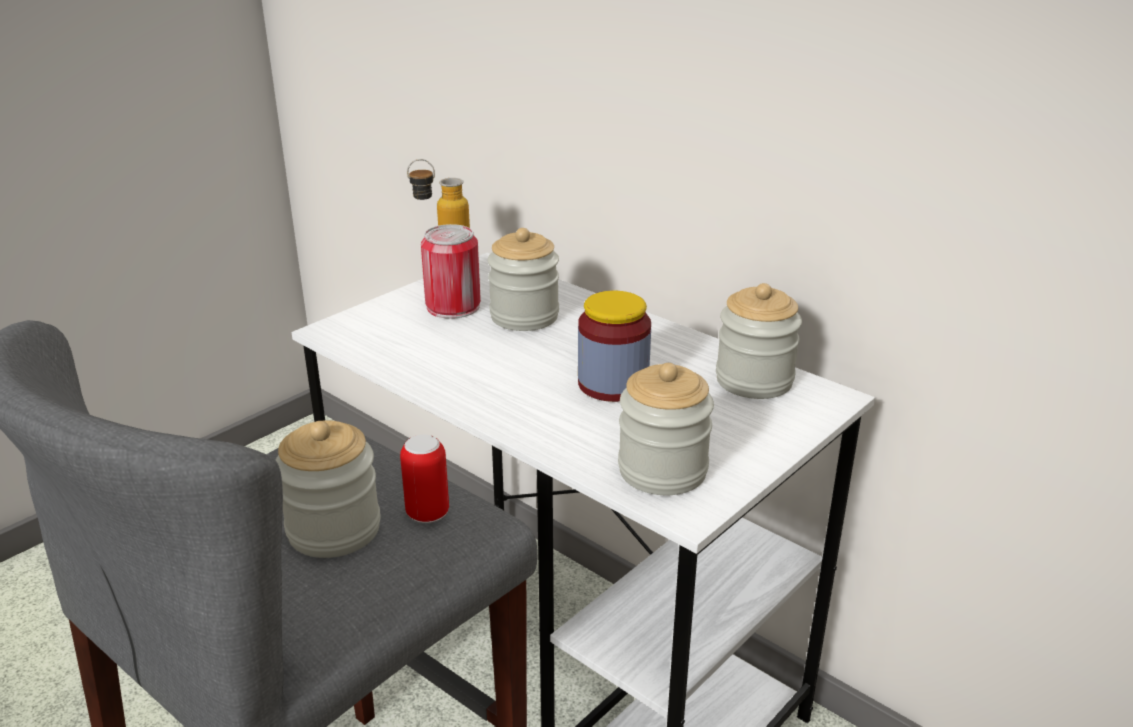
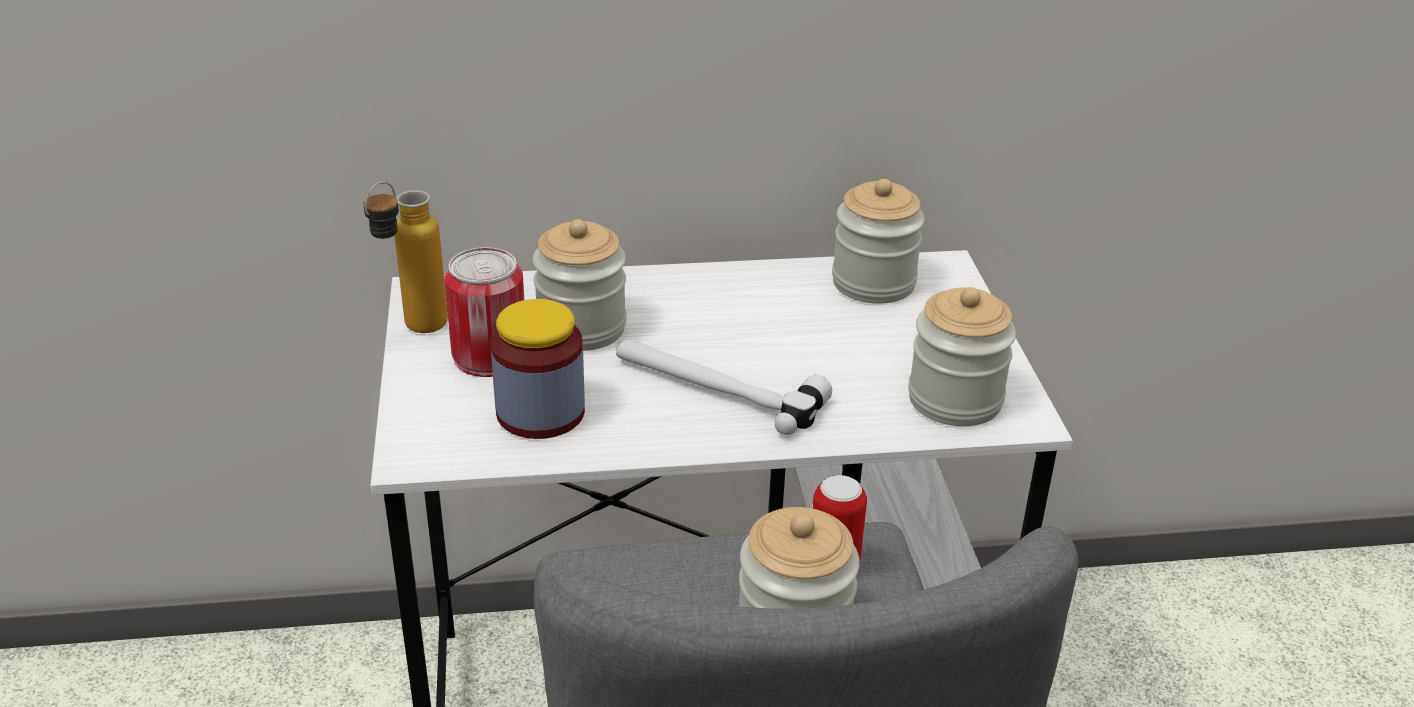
camera: 50 degrees left, 5 degrees up
(530, 381) = (716, 388): none -> hammer
(613, 384) = (784, 349): jar -> jar (540, 413)

